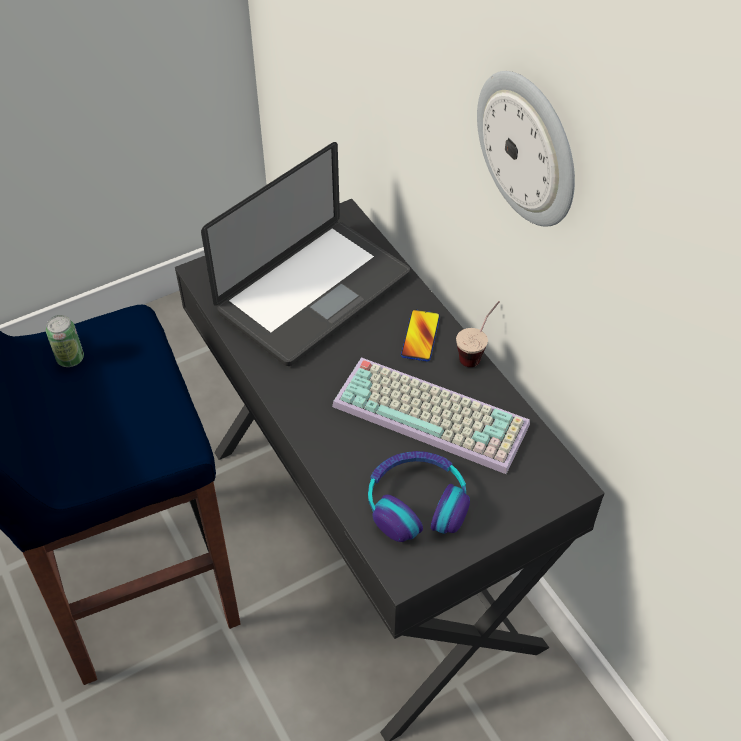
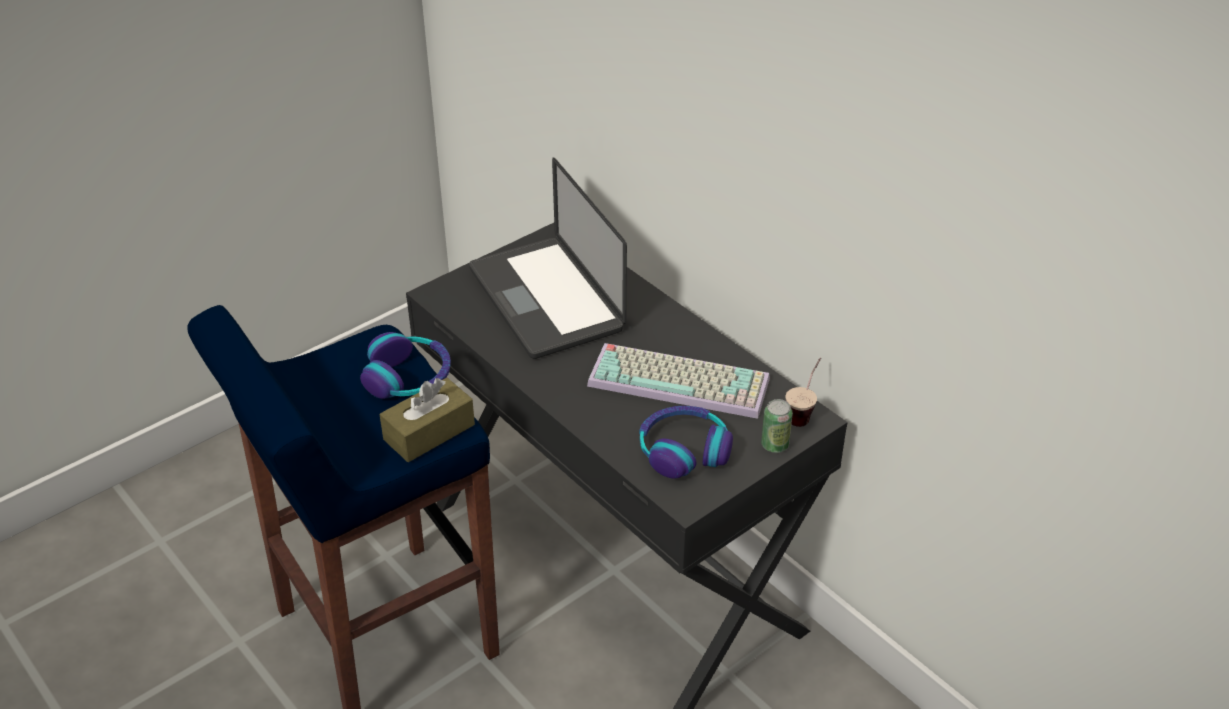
camera: 10 degrees left, 10 degrees down
(70, 358) = (331, 373): can -> can (774, 445)
(146, 374) = (408, 377): none -> headphones
(150, 445) = (429, 432): none -> brown tissue box
(314, 293) = (545, 299): laptop -> laptop turned 120 degrees clockwise
(420, 336) = (653, 322): phone -> none
(477, 352) = (708, 329): cup -> cup (803, 412)
(528, 148) = (742, 121): wall clock -> none

